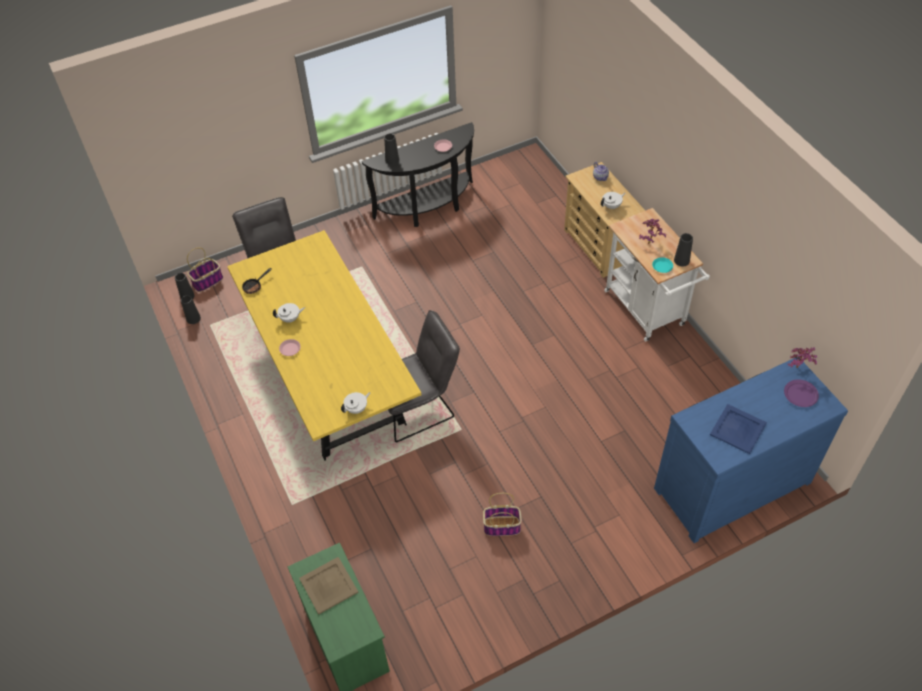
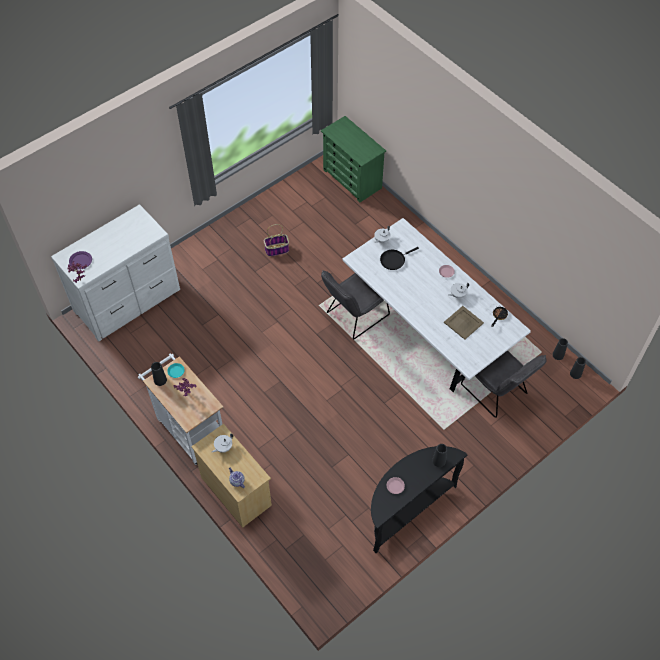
camera: 165 degrees right, 5 degrees up
(208, 281) = (567, 391): basket -> none
(328, 586) = (359, 145): beige tray -> beige tray (463, 322)
(330, 375) = (428, 328): yellow dining table -> white dining table
(351, 377) = (394, 260): none -> black frying pan
(730, 483) = (128, 301): blue dresser -> white dresser
(738, 428) = (125, 232): blue tray -> none

